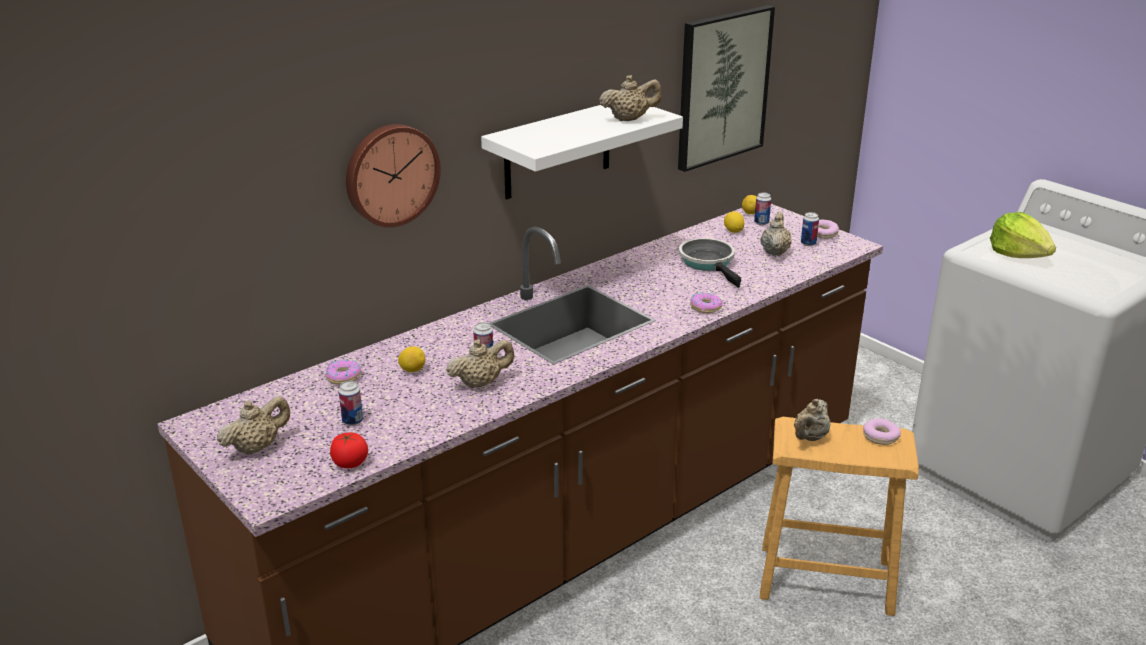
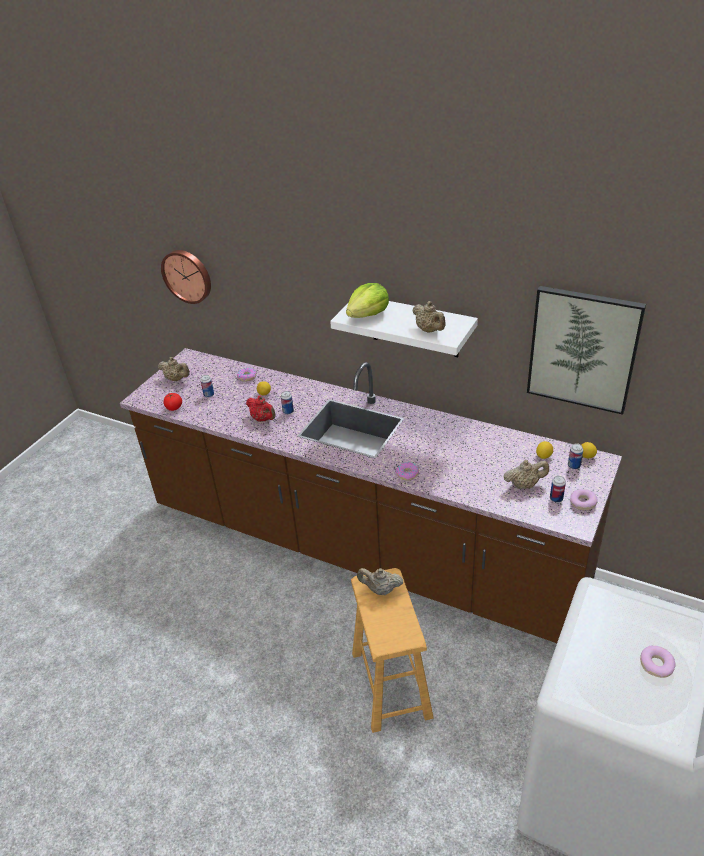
camera: 70 degrees right, 10 degrees up
(390, 174) = (298, 291): wall clock -> wall clock (187, 275)
(481, 383) = (263, 419): beige teapot -> red teapot
(709, 263) = (477, 458): frying pan -> none
(880, 437) = (403, 628): donut -> donut (656, 665)
(1018, 254) = (613, 625): lettuce -> lettuce (368, 314)

